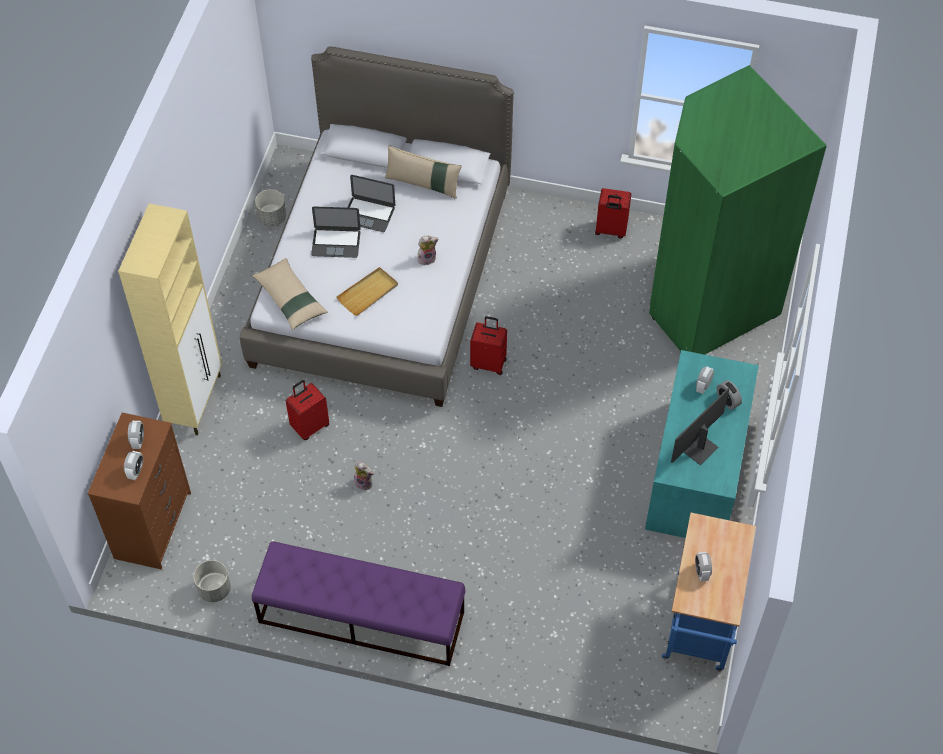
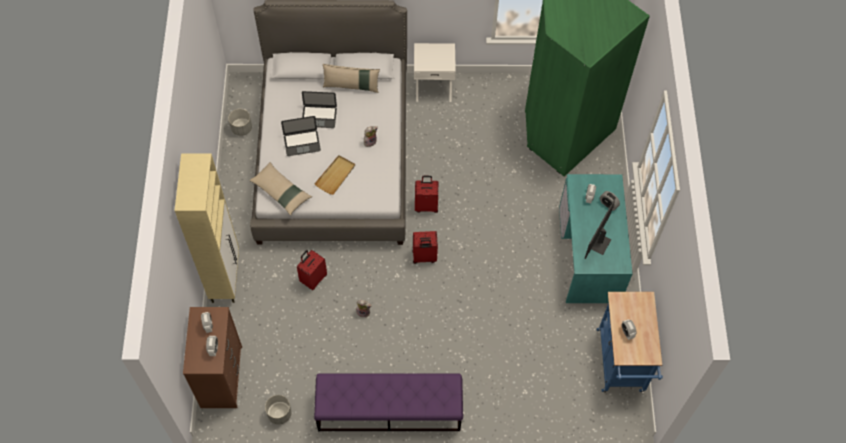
camera: 15 degrees left, 5 degrees up
(542, 213) = (433, 87): none -> white nightstand
(610, 230) = (484, 91): red suitcase -> red suitcase (424, 257)

